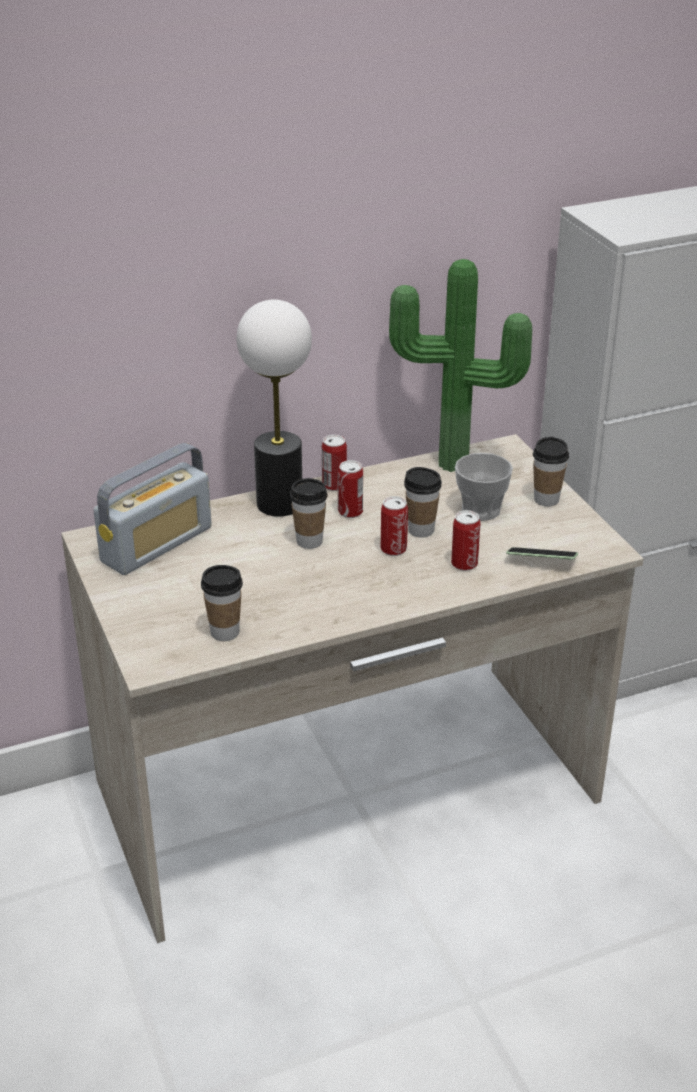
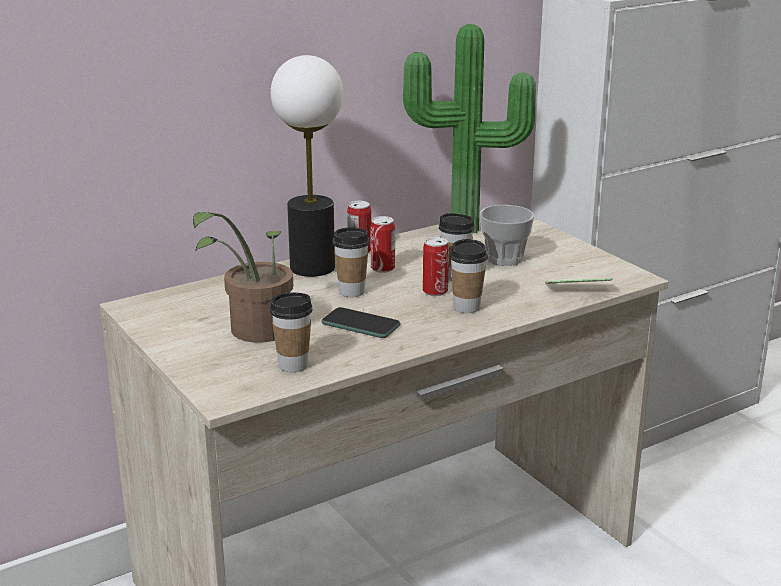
camera: 10 degrees left, 10 degrees down
(157, 544) = (201, 305): radio -> none
(198, 585) = (253, 332): none -> potted plant
(305, 586) = (361, 324): none -> phone
(464, 564) = (507, 297): can -> none
(546, 499) = (560, 247): cup -> cup (466, 307)

